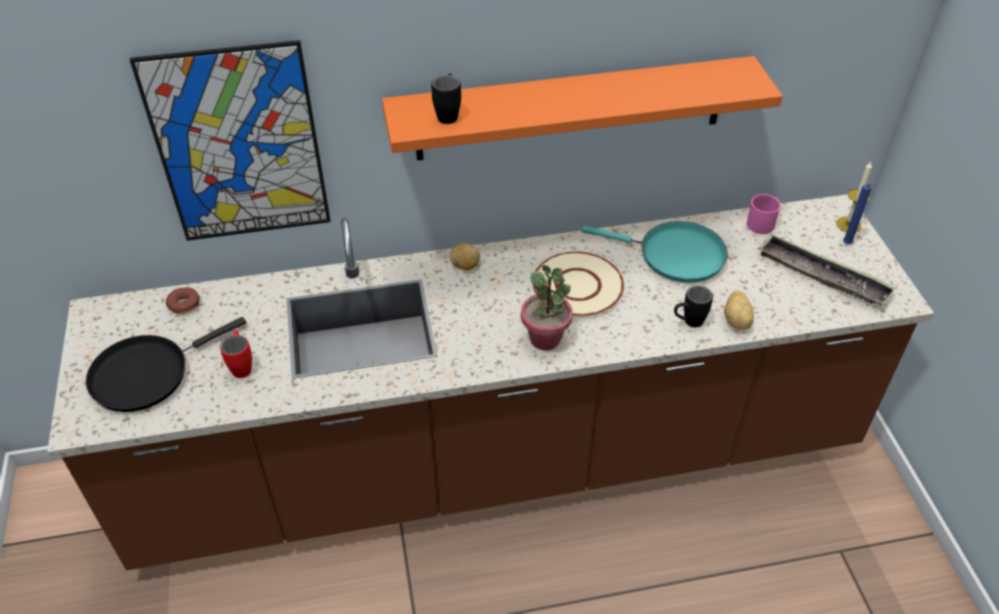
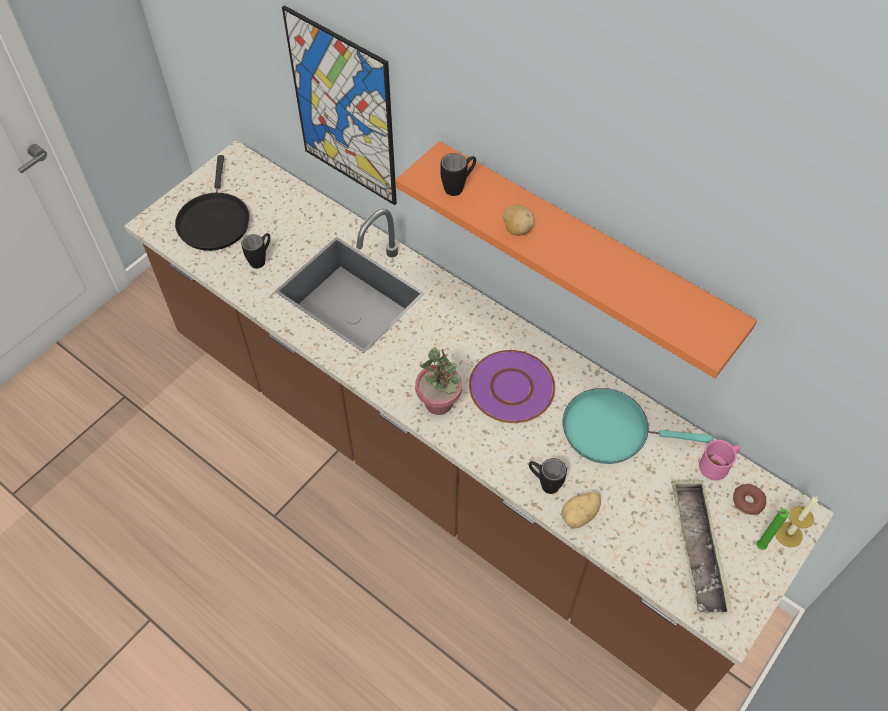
camera: 50 degrees right, 10 degrees up
(146, 374) = (214, 221): black frying pan -> black frying pan turned 105 degrees counterclockwise
(184, 305) = (282, 193): donut -> donut (747, 502)
(241, 365) = (261, 259): red mug -> black mug
(465, 266) = (462, 308): potato -> potato (516, 229)
(577, 286) = (511, 387): beige plate -> purple plate
(675, 255) = (611, 430): turquoise frying pan -> turquoise frying pan turned 120 degrees clockwise
(846, 245) = (758, 547): blue candle -> green candle

